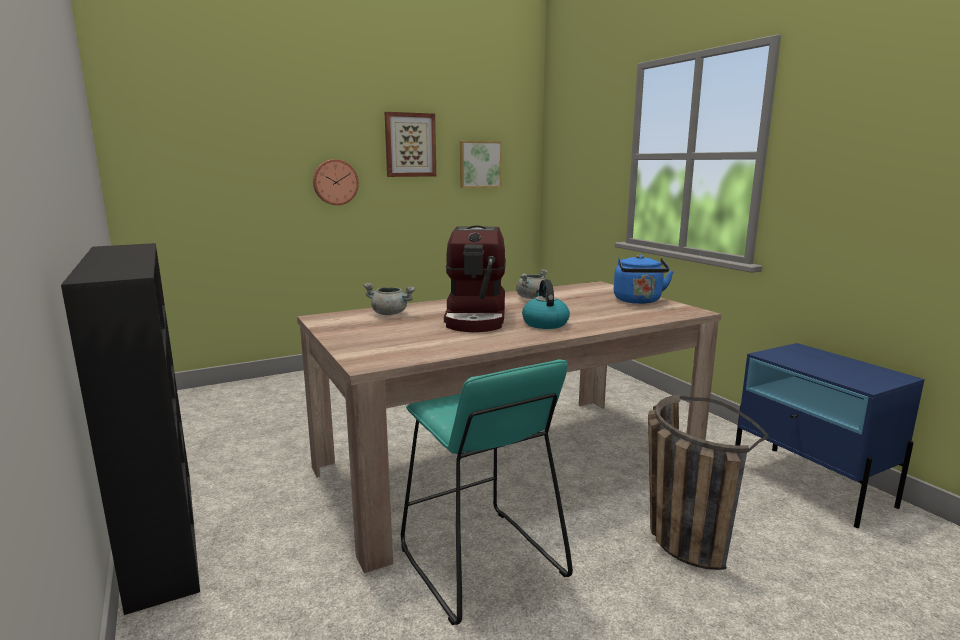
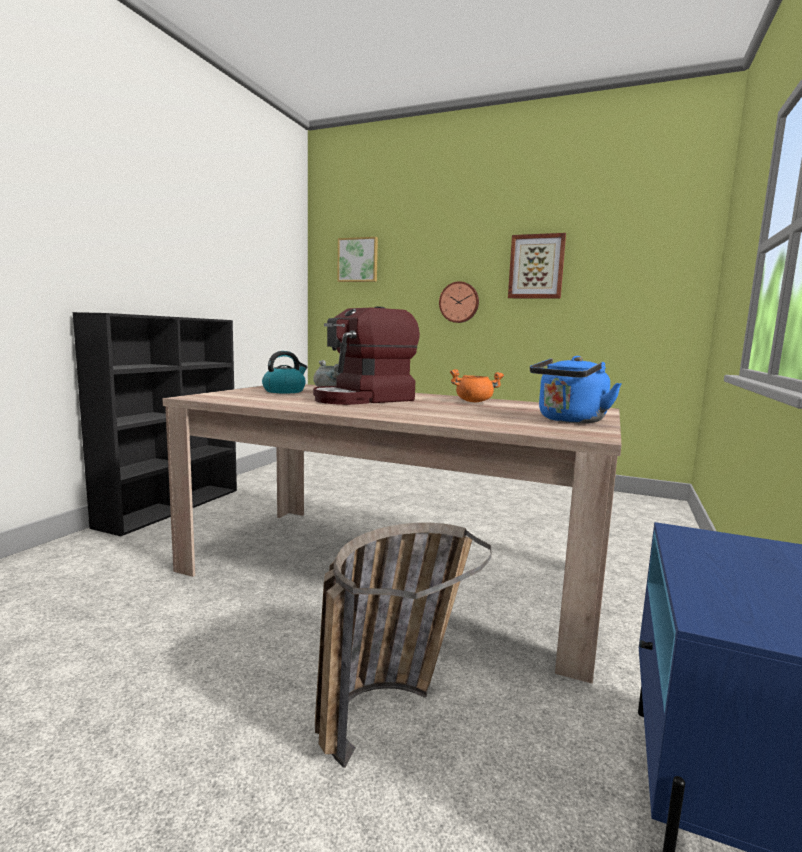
camera: 50 degrees right, 5 degrees down
(479, 164) = (620, 286): picture -> picture (358, 260)
(480, 562) = (223, 608): turquoise stool -> none
(532, 298) = (474, 402): grey cooking pot -> orange cooking pot
(544, 323) = (389, 409): kettle -> kettle (284, 391)

